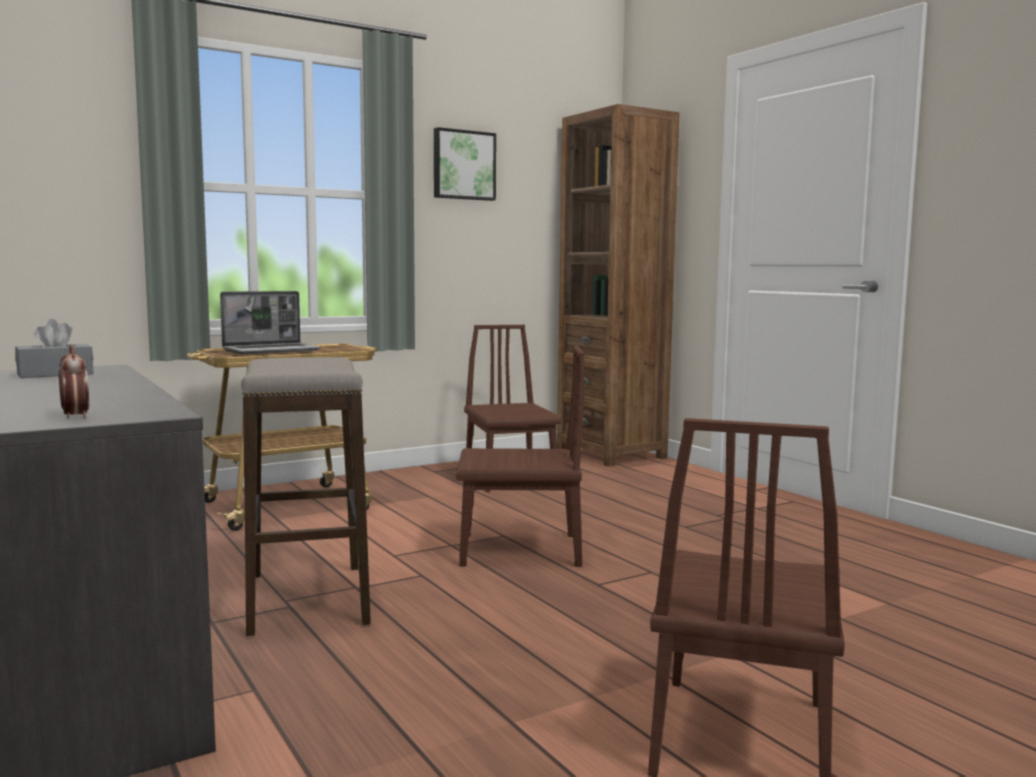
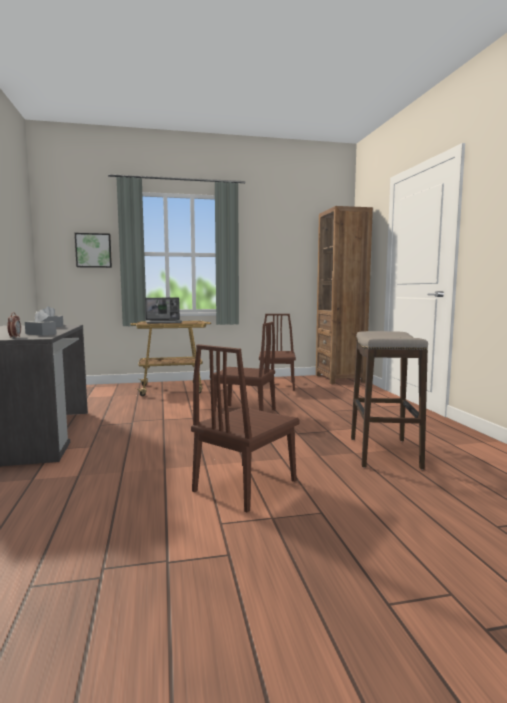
camera: 20 degrees right, 0 degrees up
(117, 401) = (41, 334): none -> grey tissue box
(308, 599) = (141, 421): stool -> stool (384, 453)
(463, 165) = (266, 239): picture -> picture (93, 250)

